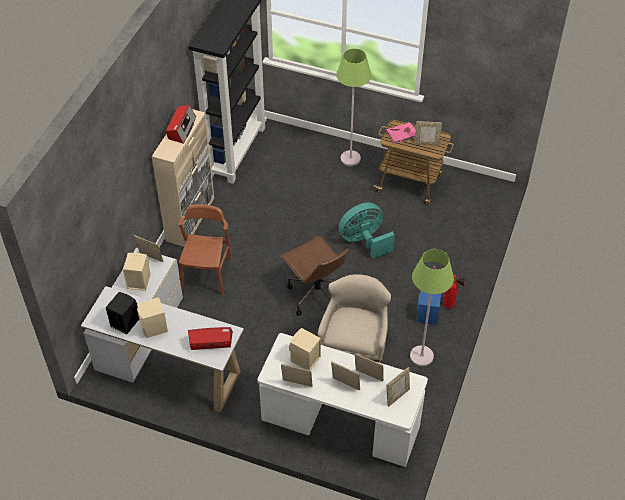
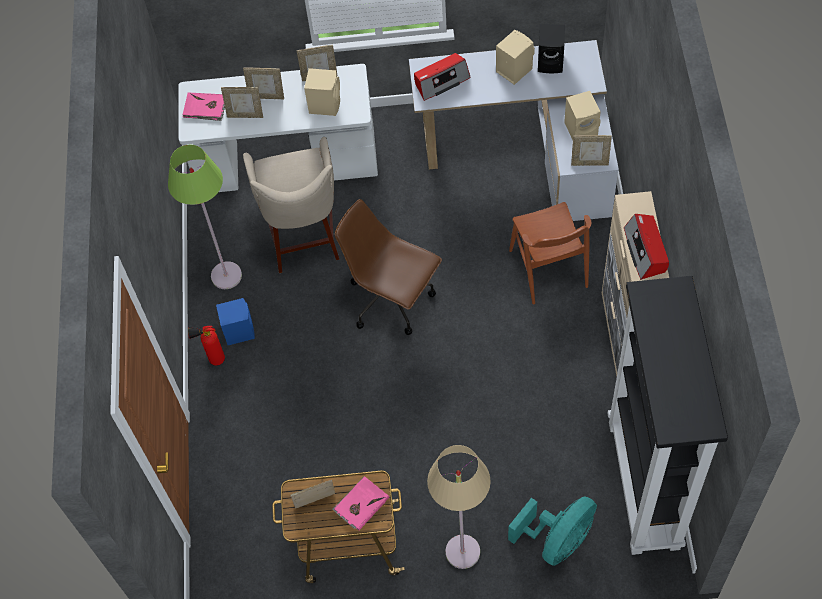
camera: 160 degrees right, 10 degrees up
(350, 158) = (462, 551): green floor lamp -> beige floor lamp
(364, 241) = (369, 407): turquoise fan -> turquoise fan (557, 540)
(397, 396) = (205, 108): picture frame -> pink book

